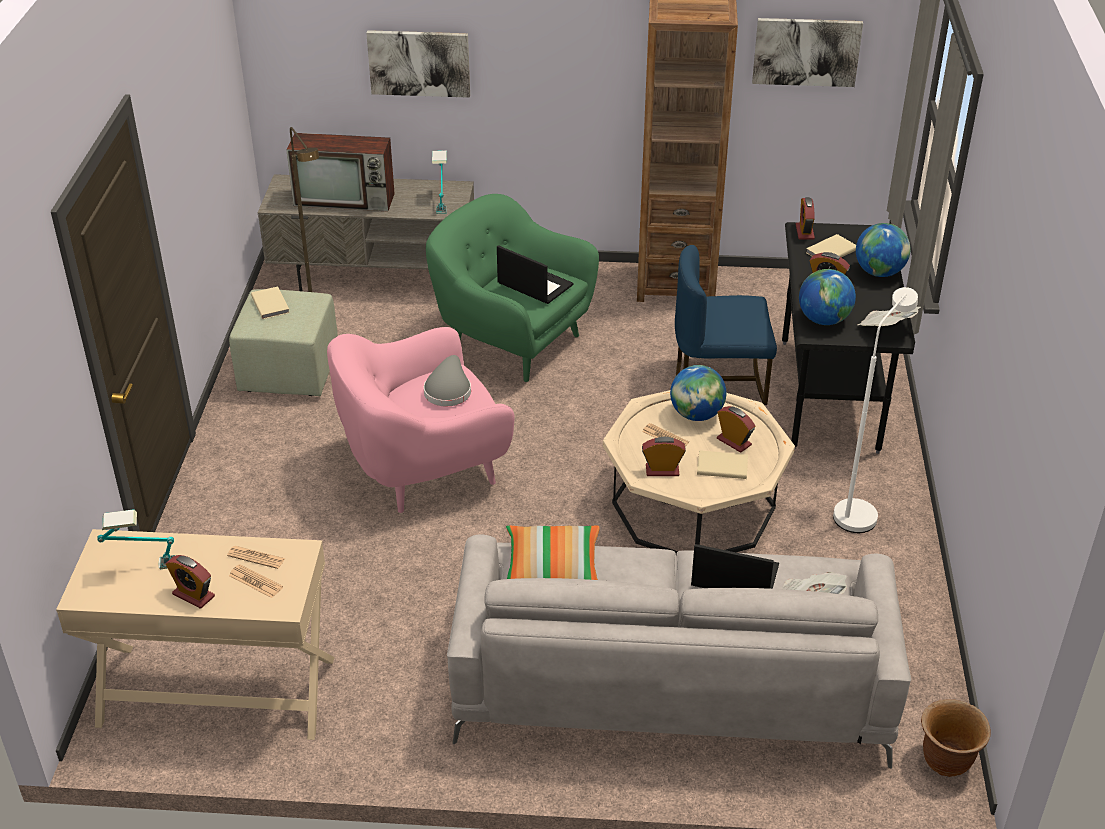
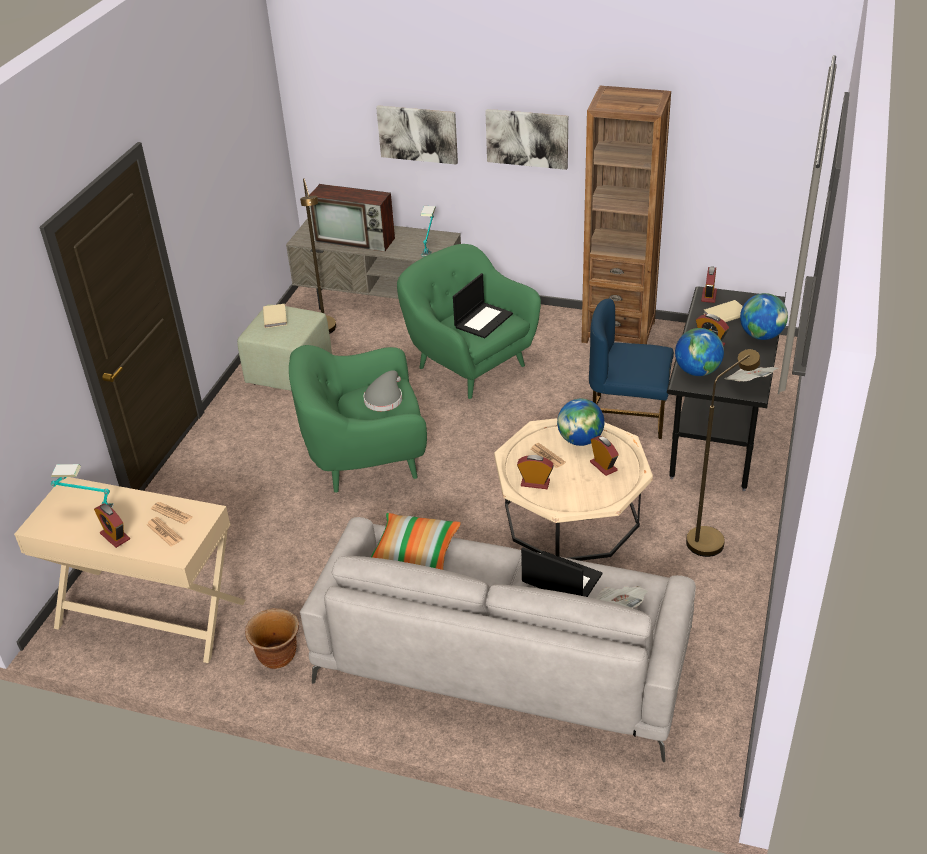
camera: 15 degrees right, 0 degrees up
(423, 468) = (365, 459): pink armchair -> green armchair
(534, 284) = (483, 320): laptop -> laptop turned 75 degrees clockwise
(721, 466) = (586, 485): beige book -> none
(806, 51) = (732, 142): picture -> picture (527, 138)
(858, 510) = (710, 537): white floor lamp -> brown floor lamp
(946, 760) = (715, 763): brown planter -> brown planter (277, 656)

